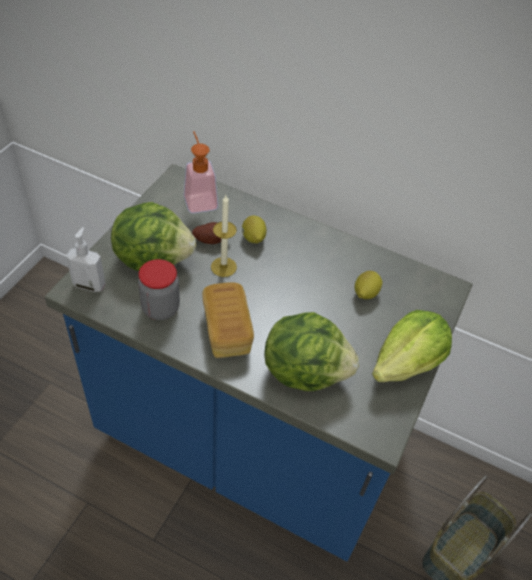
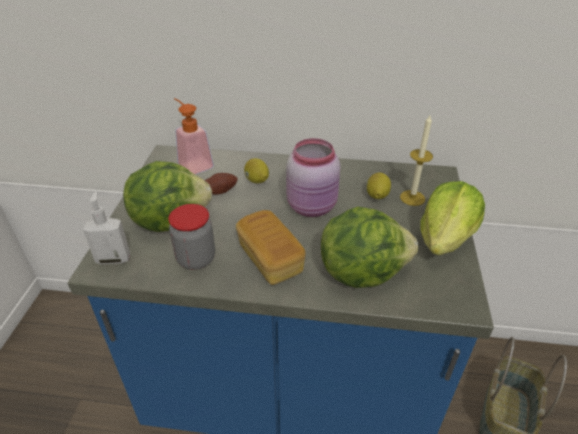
camera: 15 degrees left, 10 degrees down
(223, 267) = (241, 209): candle -> candle (412, 198)
(294, 286) = (313, 206): none -> pink jar

